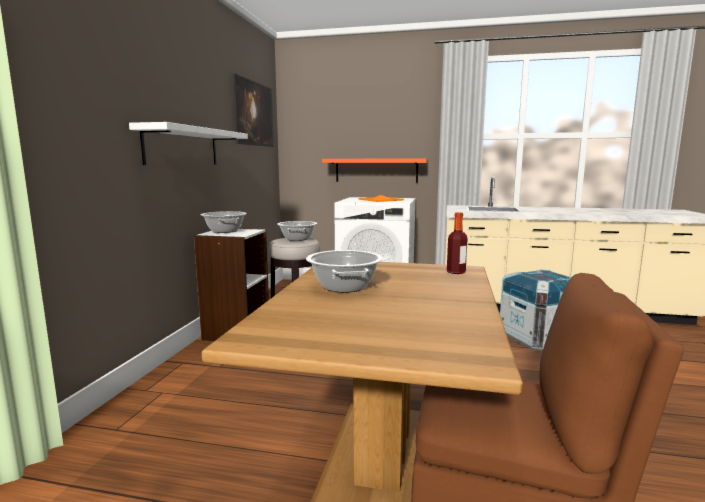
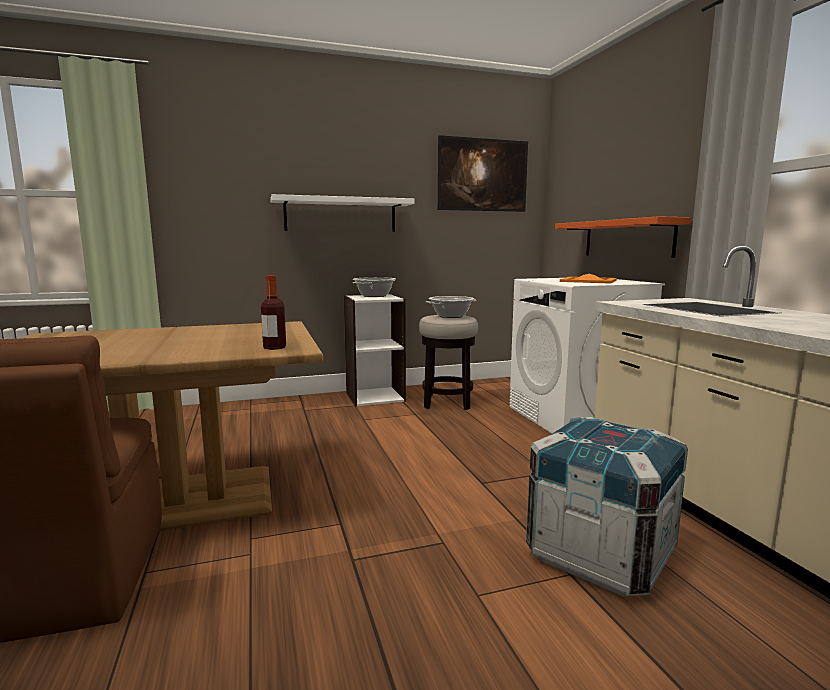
camera: 60 degrees right, 0 degrees up
(344, 287) = (189, 333): cooking pot -> none

